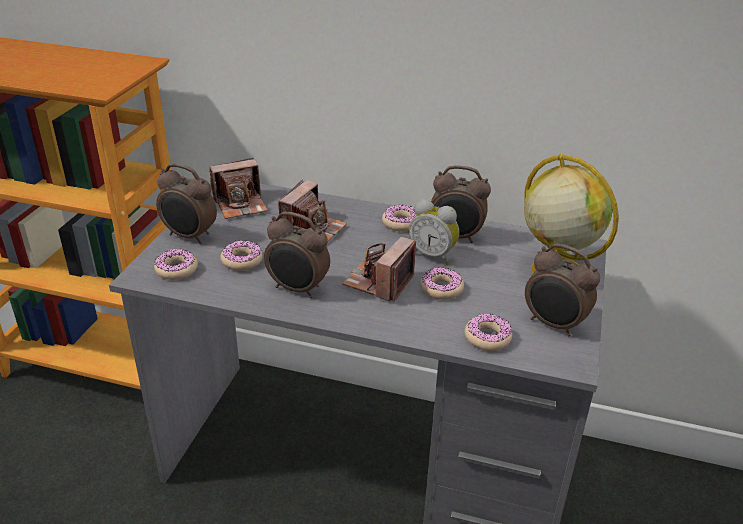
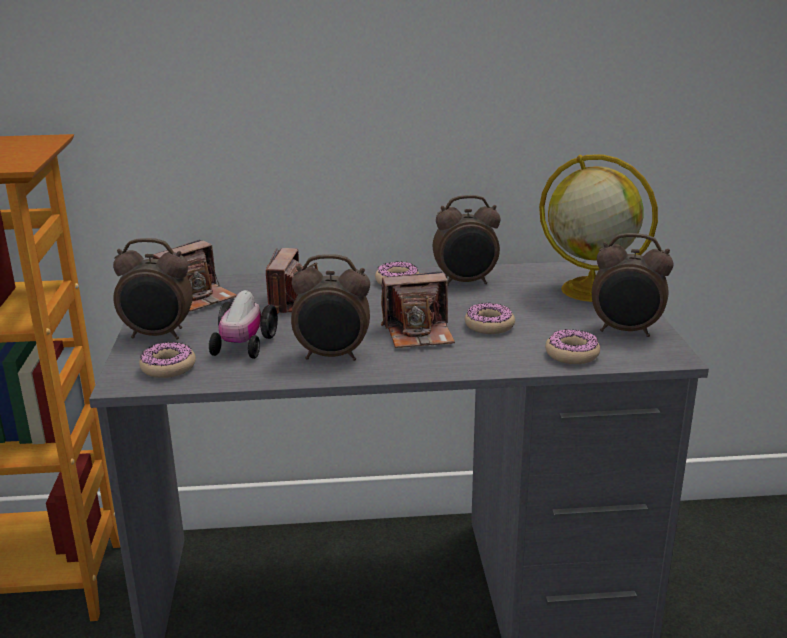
camera: 20 degrees left, 10 degrees down
(242, 261) = (243, 345): donut -> toy car
(379, 282) = (419, 333): camera -> camera turned 105 degrees counterclockwise
(433, 255) = (455, 301): alarm clock -> none

